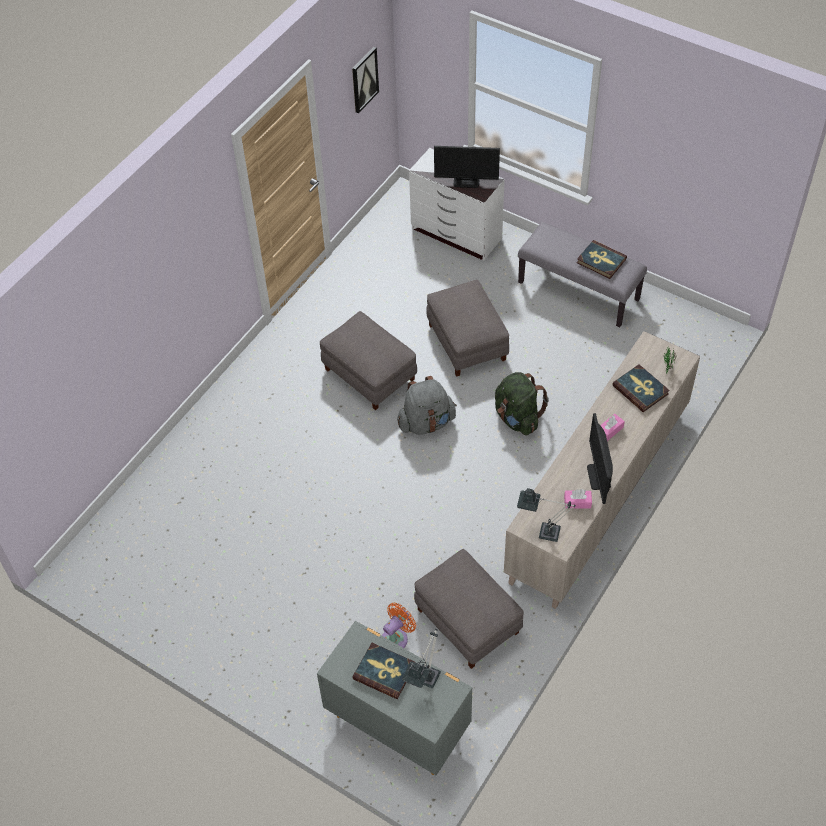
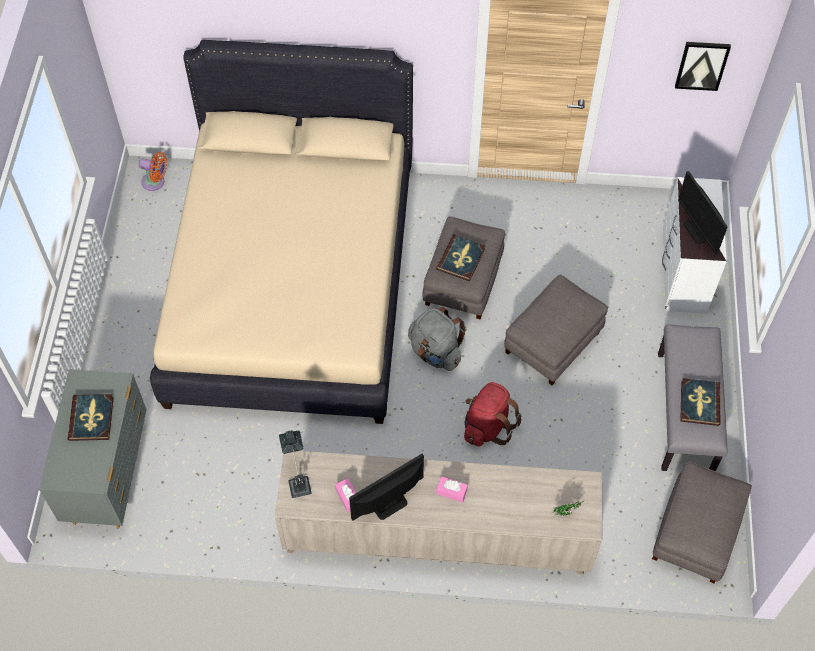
camera: 60 degrees right, 5 degrees up
(289, 499) = (291, 285): none -> beige bed
(396, 637) = (193, 434): orange fan -> orange fan (155, 182)
(425, 682) = (95, 454): table lamp -> none
(468, 620) = (238, 484): grey ottoman -> grey ottoman (696, 534)
(517, 418) = (487, 426): green backpack -> red backpack
(640, 389) = (520, 499): book -> book (461, 259)

